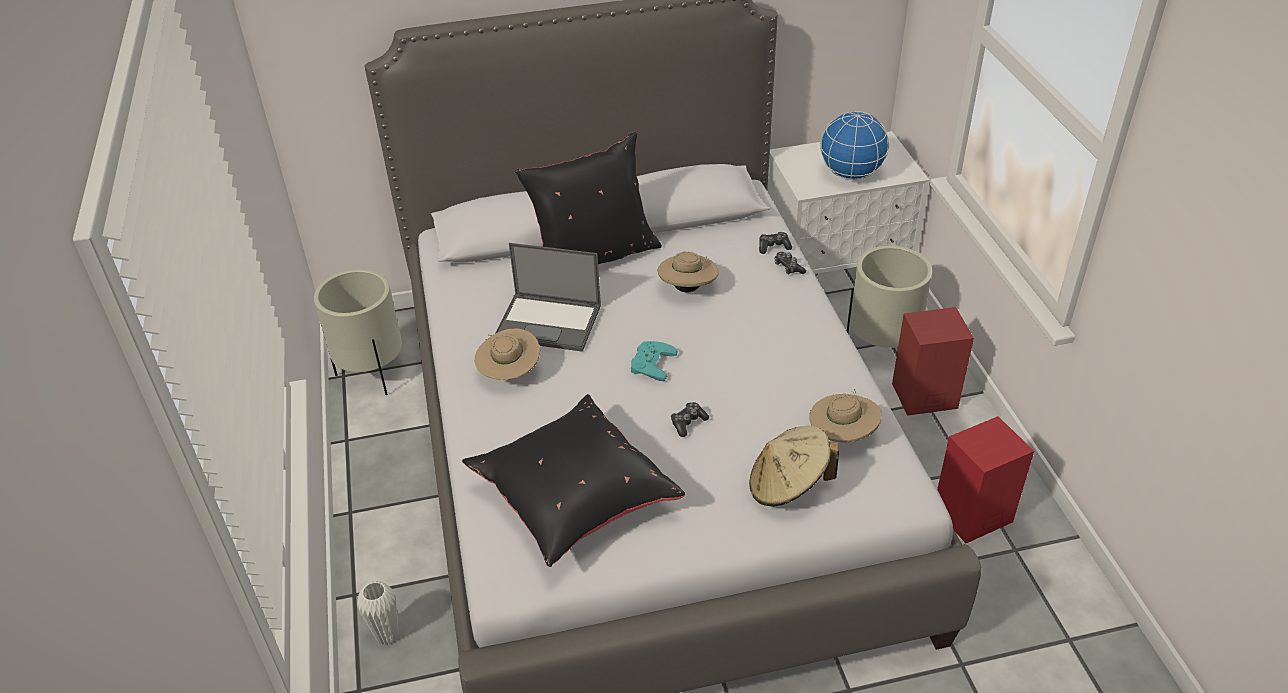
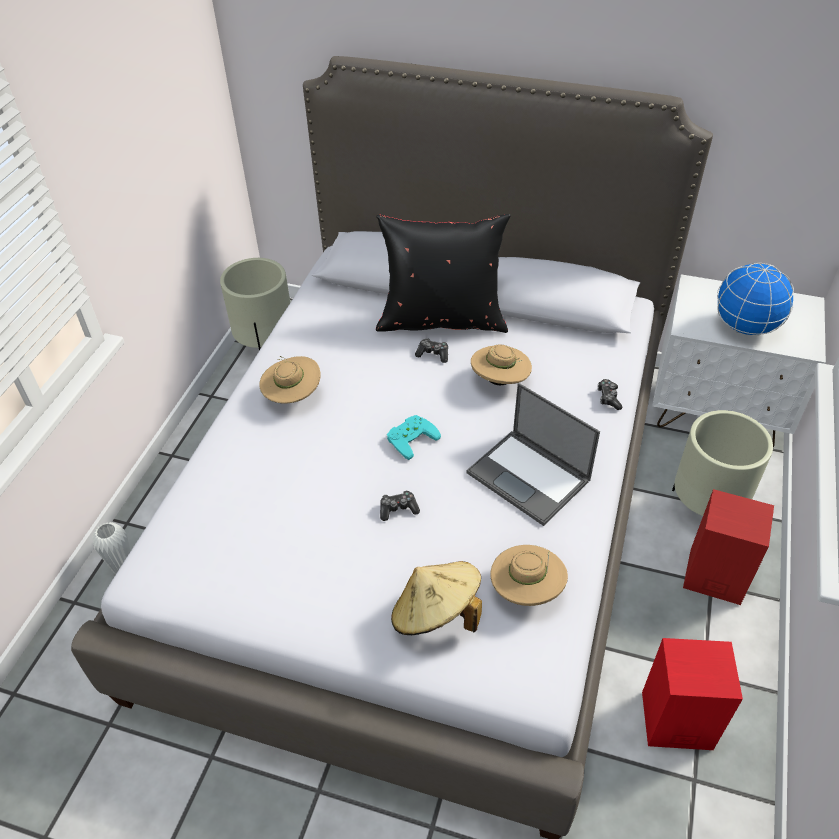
camera: 30 degrees right, 5 degrees up
(550, 322) = (359, 364): laptop -> laptop (530, 477)
(573, 499) = (247, 534): black pillow -> none
(773, 247) = (610, 371): game controller -> game controller (433, 354)

